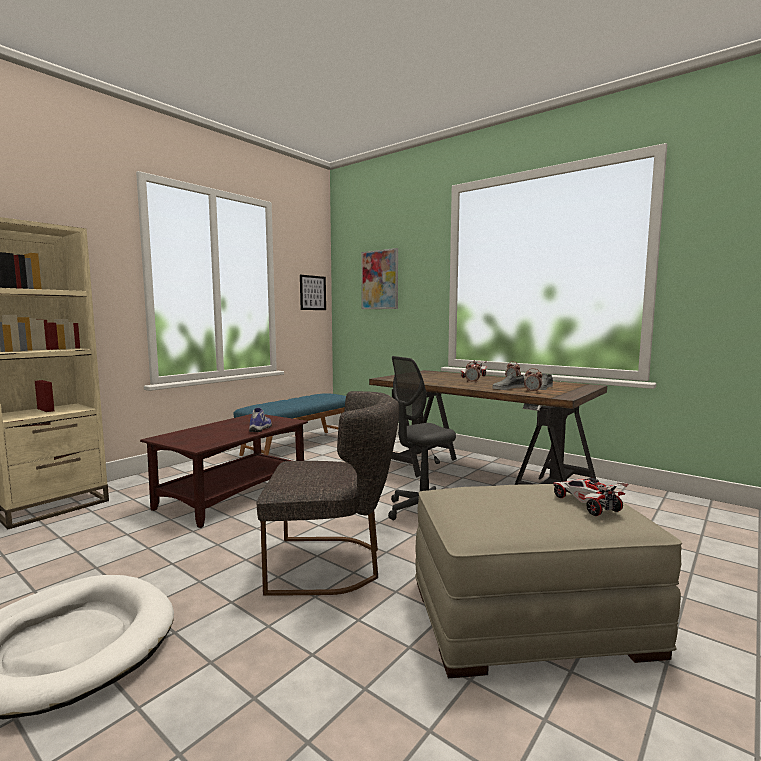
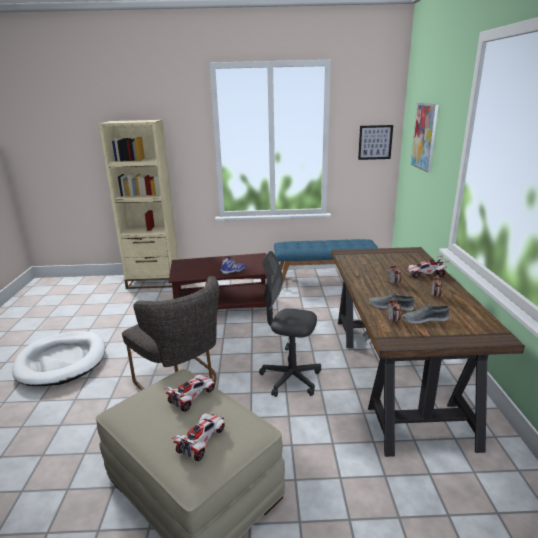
camera: 50 degrees right, 15 degrees up
(498, 492) = (192, 397): none -> toy car

